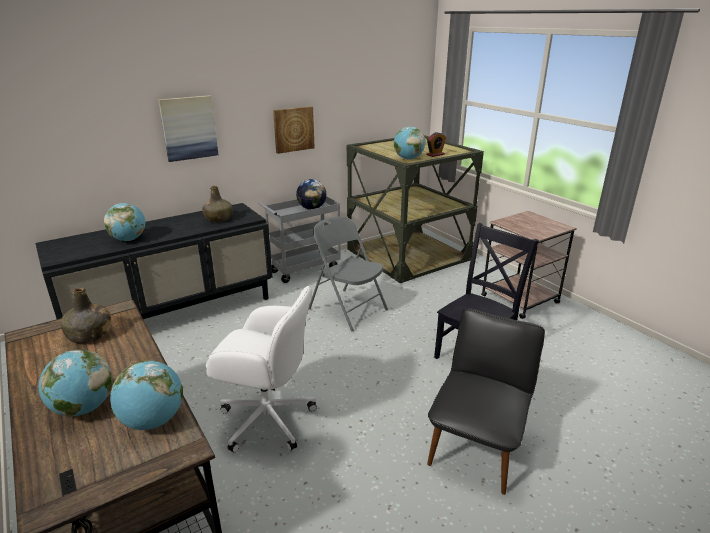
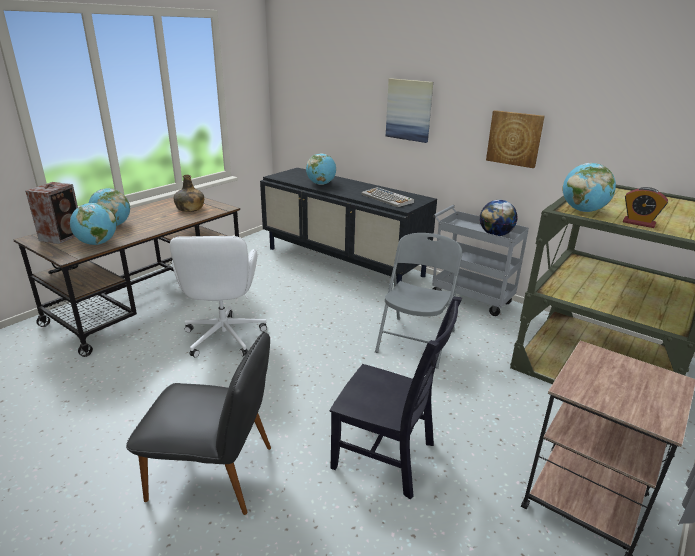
camera: 70 degrees right, 0 degrees up
(77, 464) = (63, 236): none -> speaker
(219, 219) = (387, 198): green bottle -> keyboard

